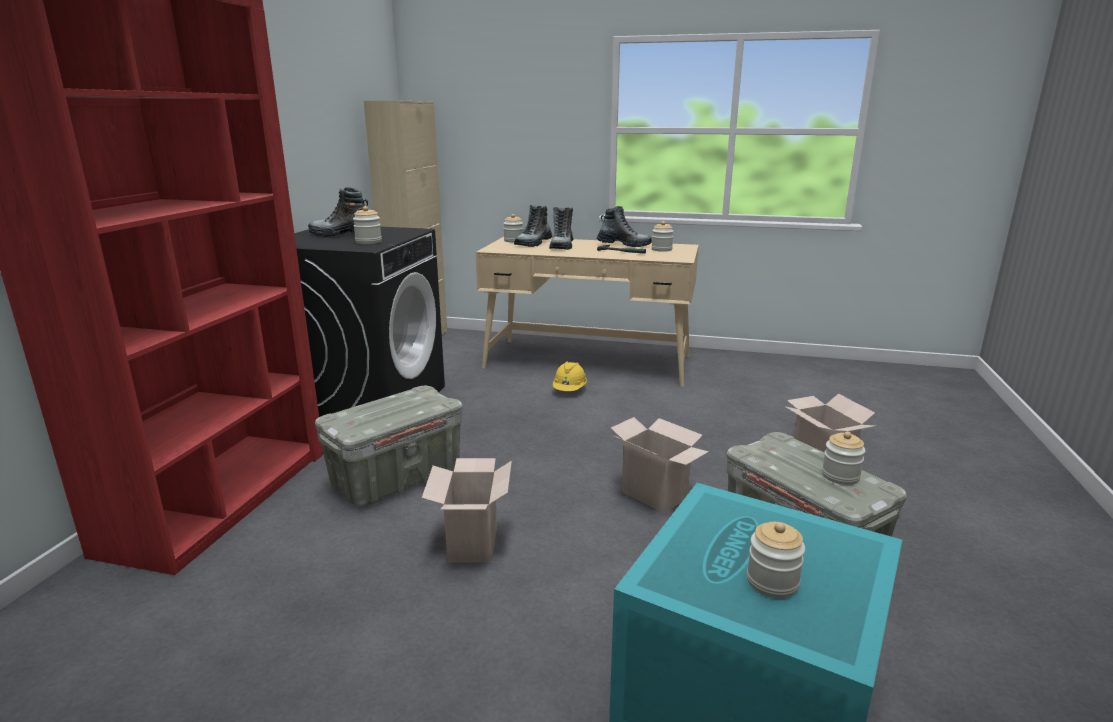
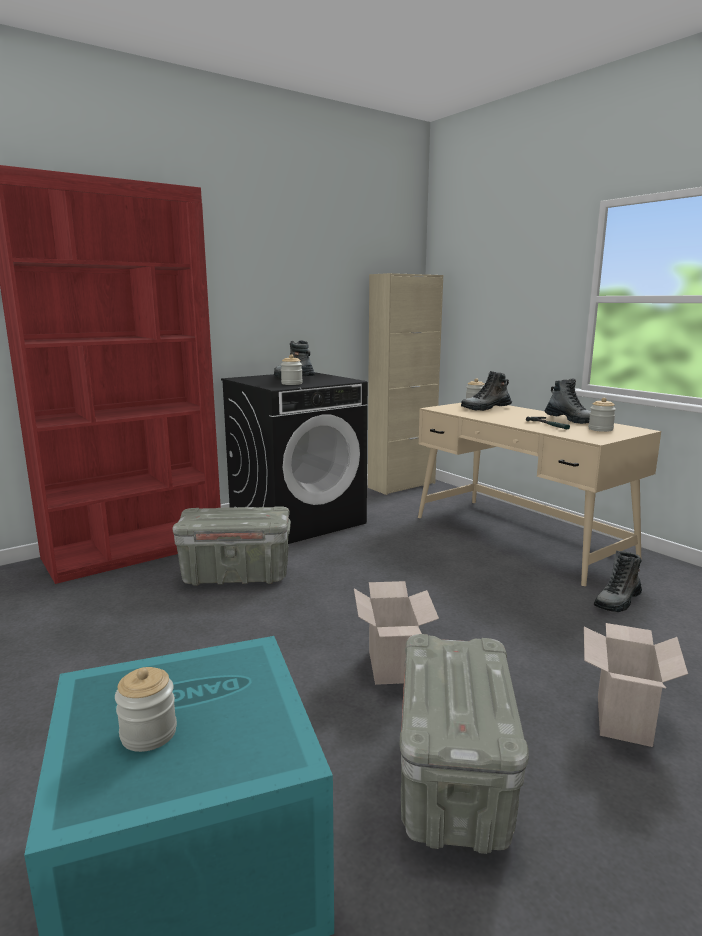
camera: 40 degrees right, 5 degrees down
(471, 542) = (208, 637): cardboard box -> none
(562, 246) = (505, 413): boot -> boot (618, 601)
(569, 390) = (462, 555): yellow hard hat -> none
(840, 476) = (471, 706): jar -> none

